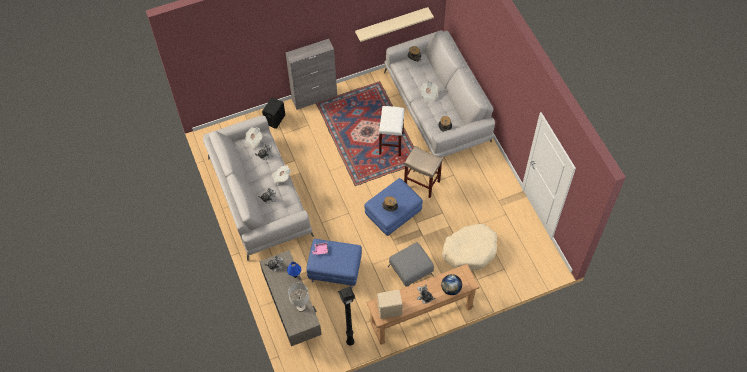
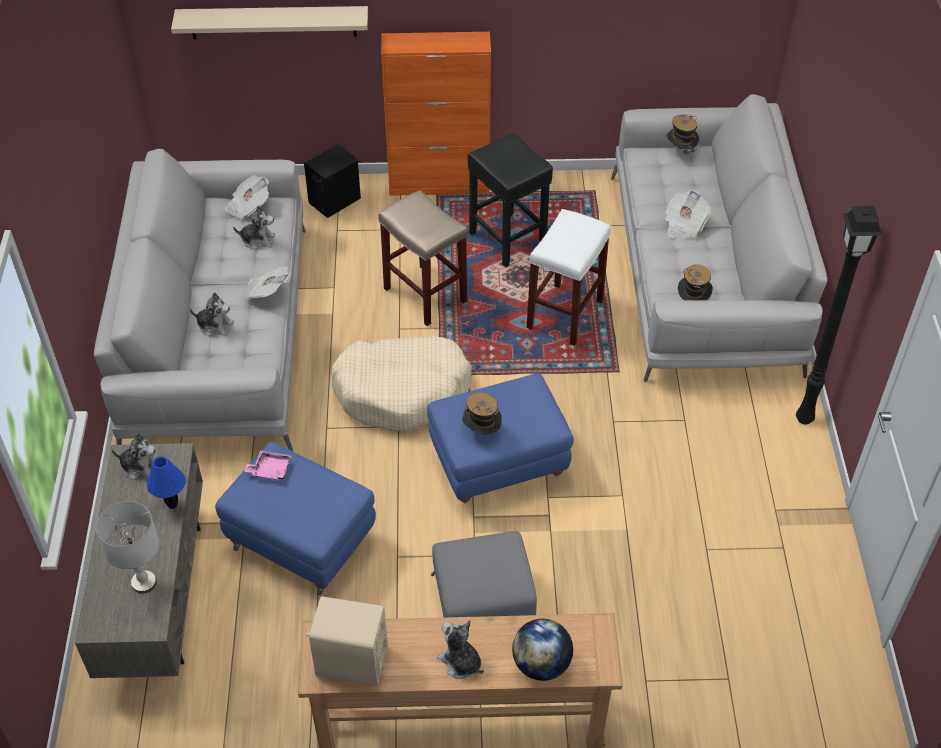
camera: 20 degrees right, 10 degrees down
(314, 97) = (439, 184): grey cabinet -> orange cabinet
(351, 342) = (251, 726): black floor lamp -> black floor lamp (805, 419)
(355, 116) = (508, 240): none -> black stool
(391, 23) = (648, 45): beige shelf -> beige shelf (273, 22)
(421, 183) = (598, 416): beige stool -> beige stool (424, 295)
(470, 250) = (655, 605): beige dog bed -> beige dog bed (403, 391)

